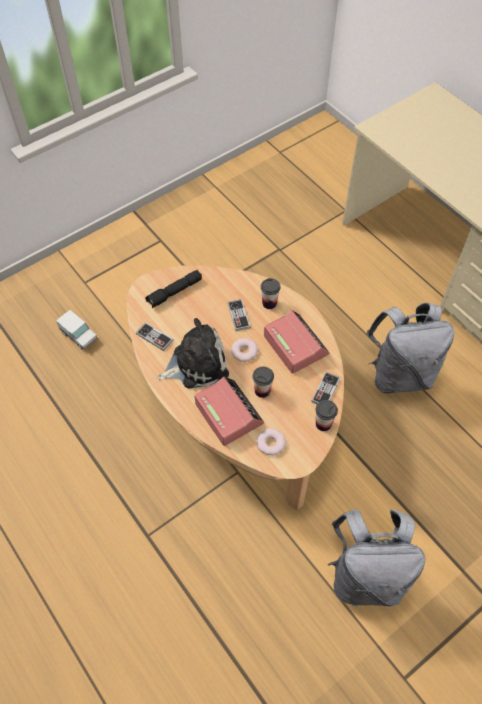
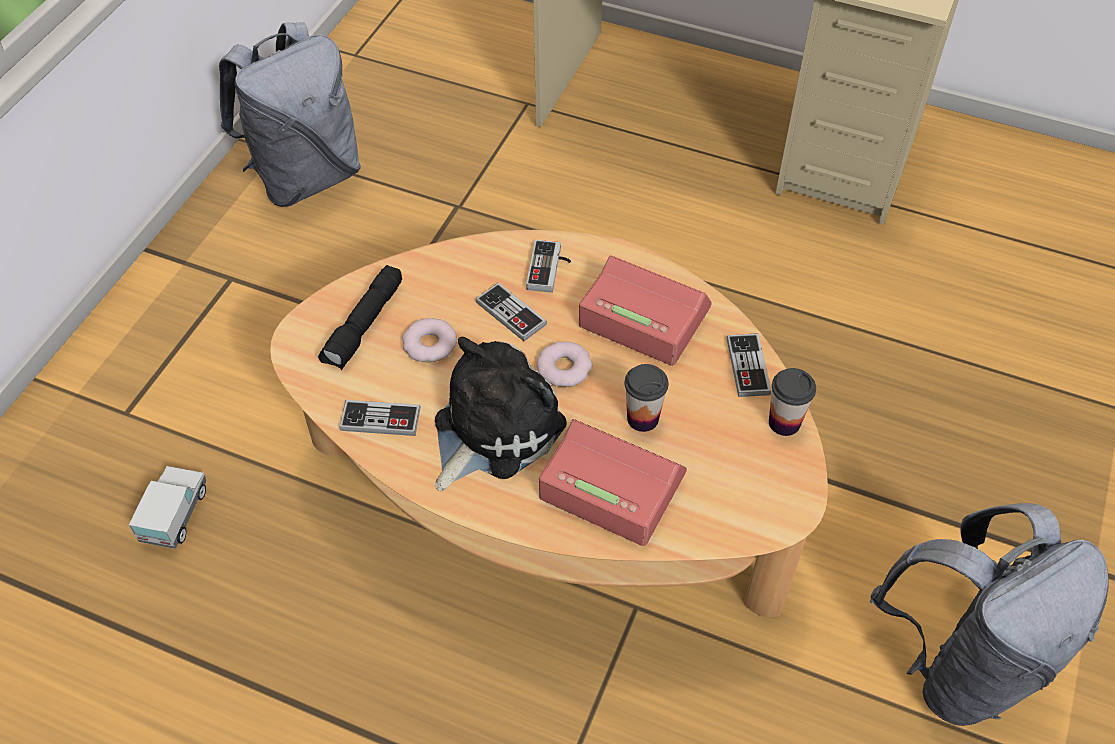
camera: 30 degrees left, 5 degrees down
(79, 336) = (175, 515): toy truck -> toy truck turned 90 degrees counterclockwise
(269, 303) = (550, 269): cup -> game controller
(270, 443) = (722, 500): donut -> donut (430, 344)
(399, 374) = (786, 315): grey backpack -> grey backpack (305, 177)

